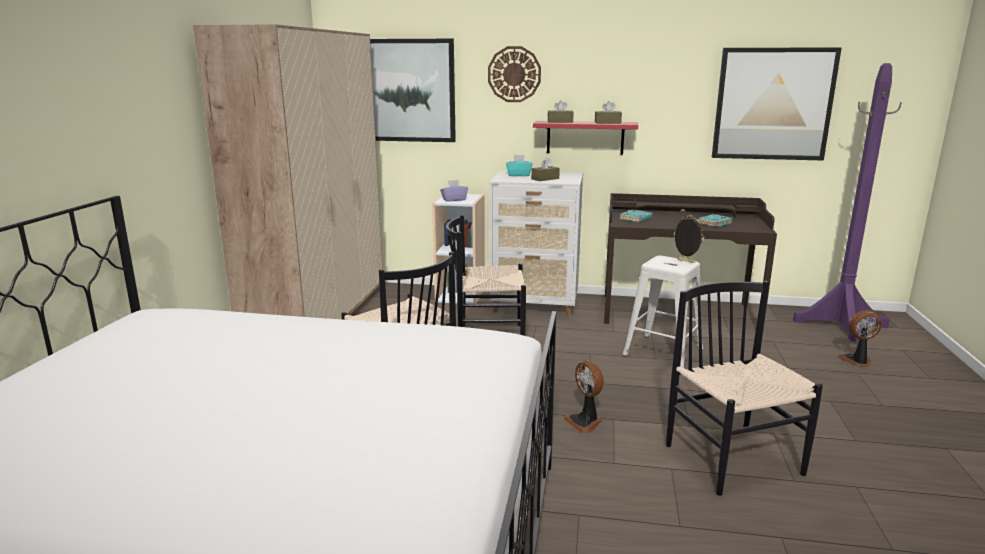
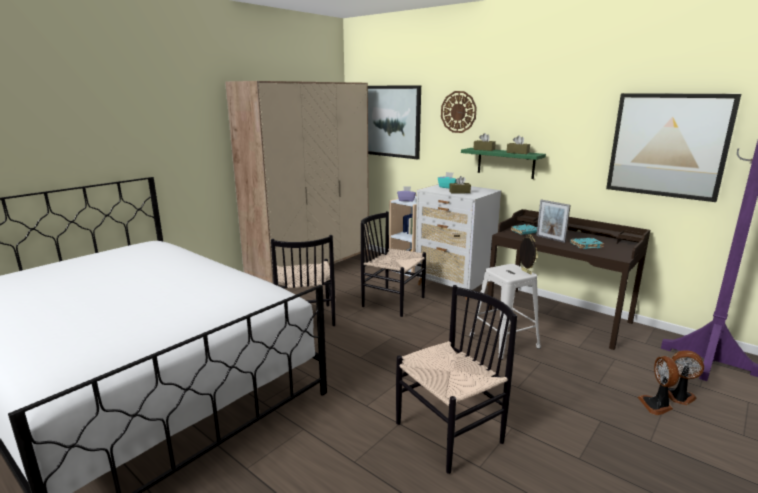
camera: 30 degrees right, 0 degrees up
(585, 137) = (505, 163): red shelf -> green shelf
(585, 422) = (383, 373): fan -> fan (656, 405)
(672, 222) = (550, 239): none -> picture frame
(729, 457) = (452, 431): black chair -> black chair turned 45 degrees clockwise

